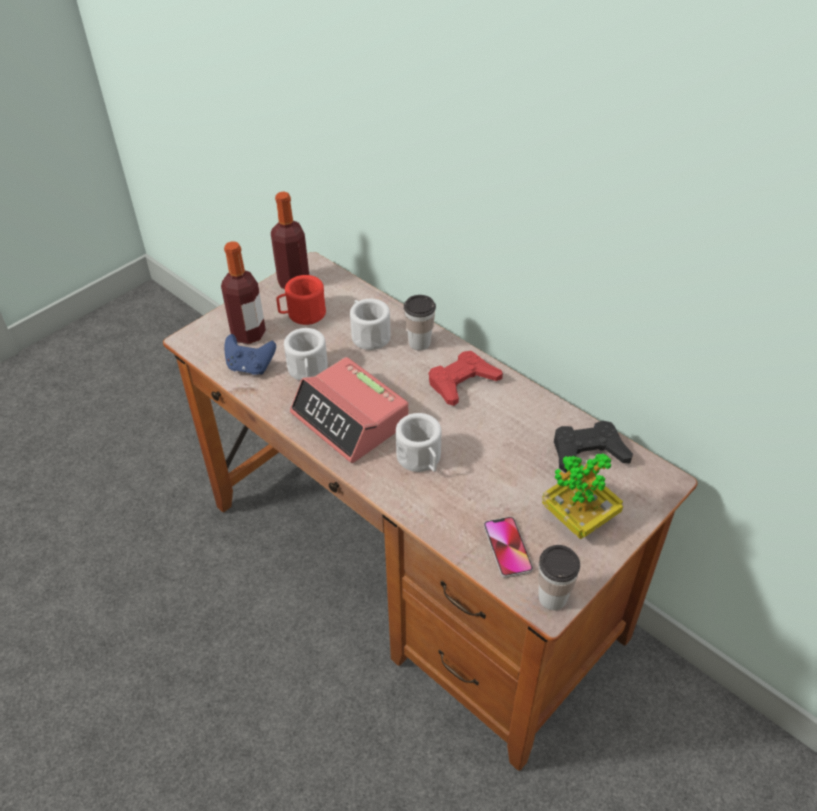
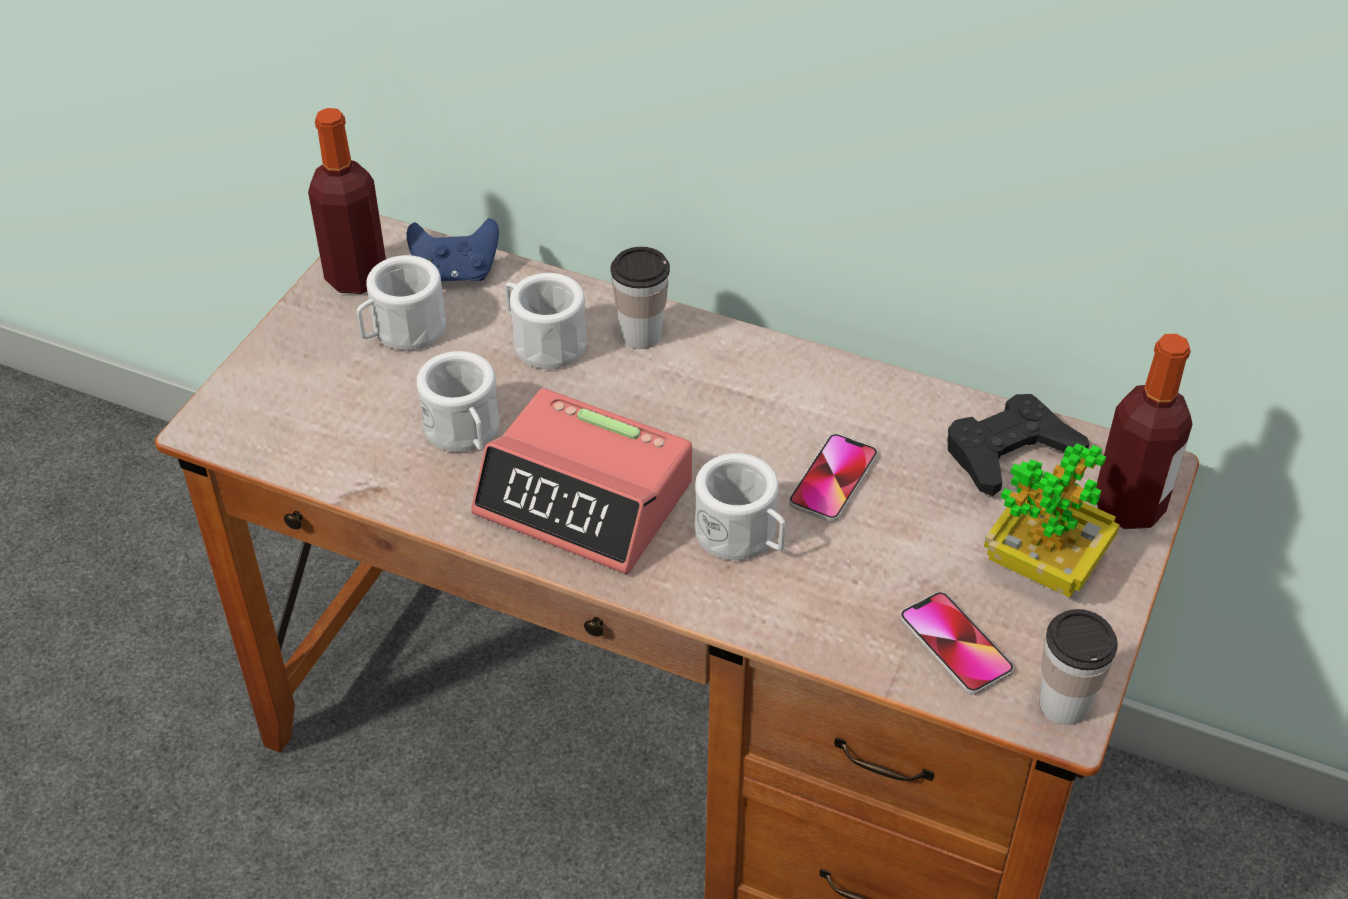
camera: 20 degrees left, 0 degrees up
(248, 334) = (318, 391): bottle -> bottle (1128, 507)
(250, 367) = (353, 450): blue game controller -> blue game controller (456, 273)
(302, 314) = (402, 332): red mug -> white mug
(462, 382) = (748, 387): red game controller -> none
(483, 442) = (833, 479): none -> phone

